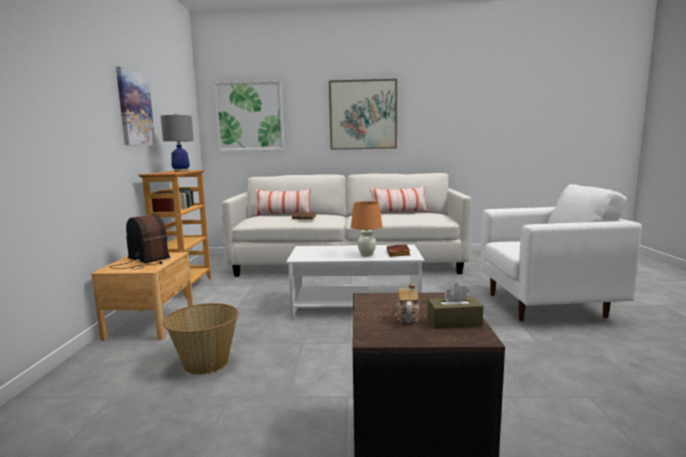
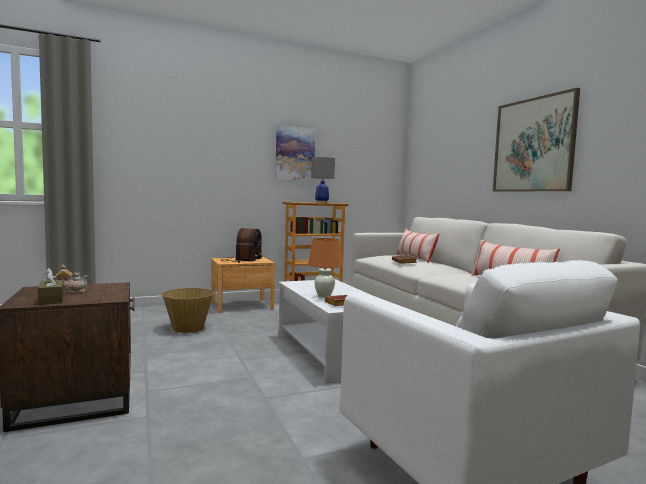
camera: 65 degrees right, 5 degrees down
(249, 116) = (435, 155): picture -> none

